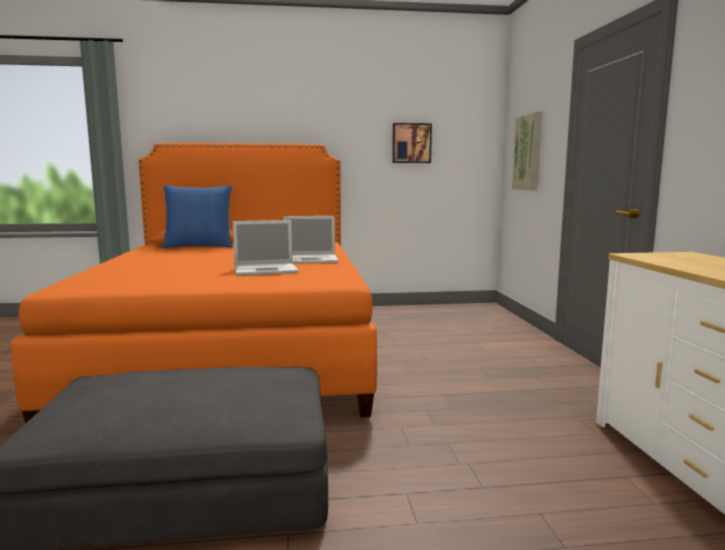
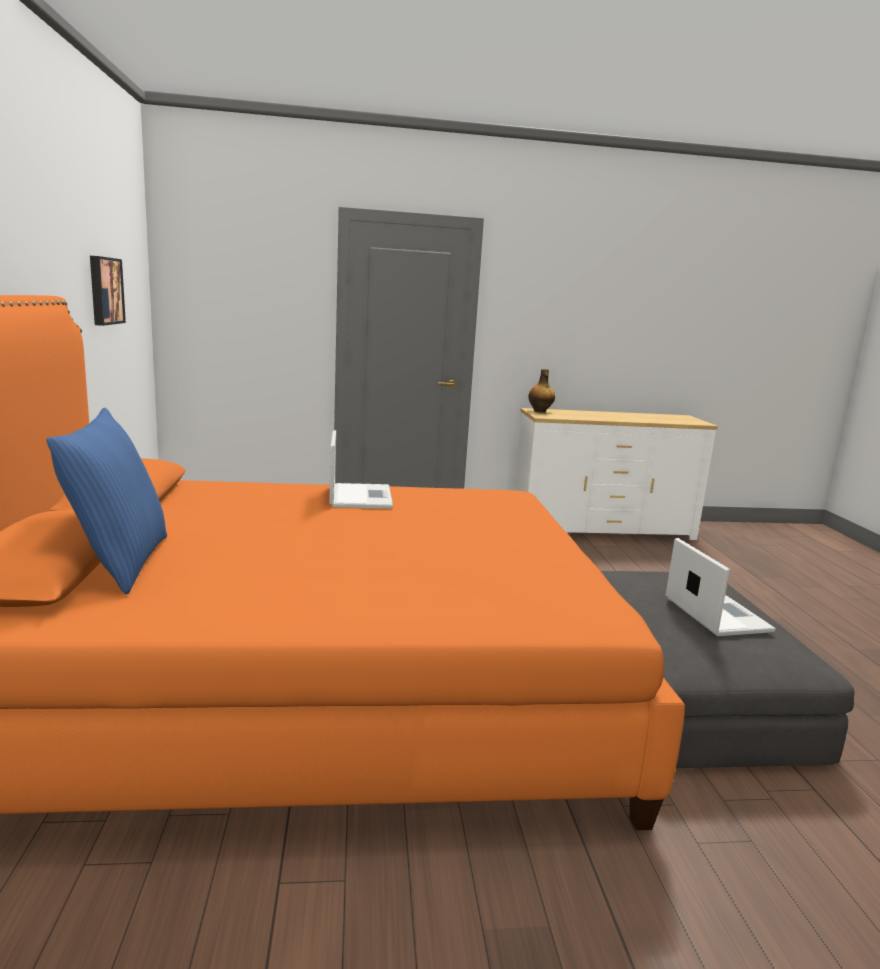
camera: 90 degrees left, 5 degrees up
(267, 270) = (444, 516): laptop -> laptop (715, 613)
(528, 152) = (239, 312): picture -> none
(678, 254) = (540, 411): none -> bottle

